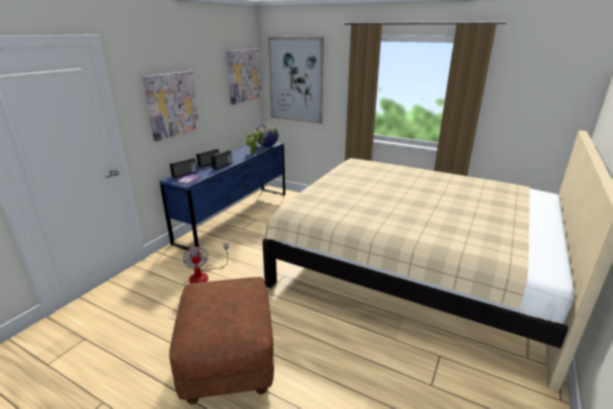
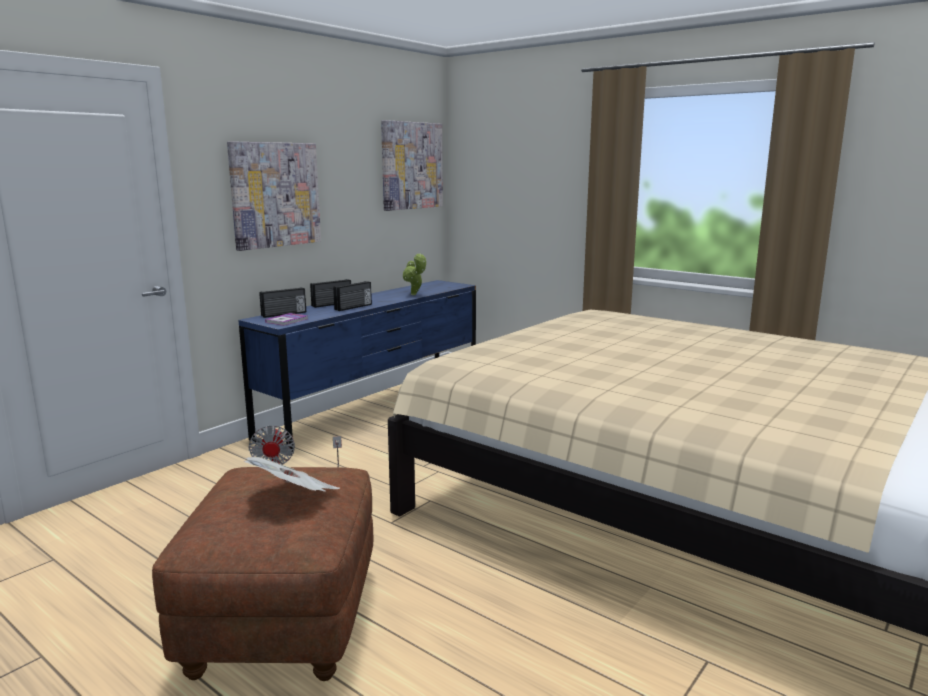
camera: 10 degrees right, 10 degrees down
(233, 303) = (294, 496): none -> newspaper
(267, 146) = (444, 288): globe -> none
(296, 80) = (501, 175): picture -> none

